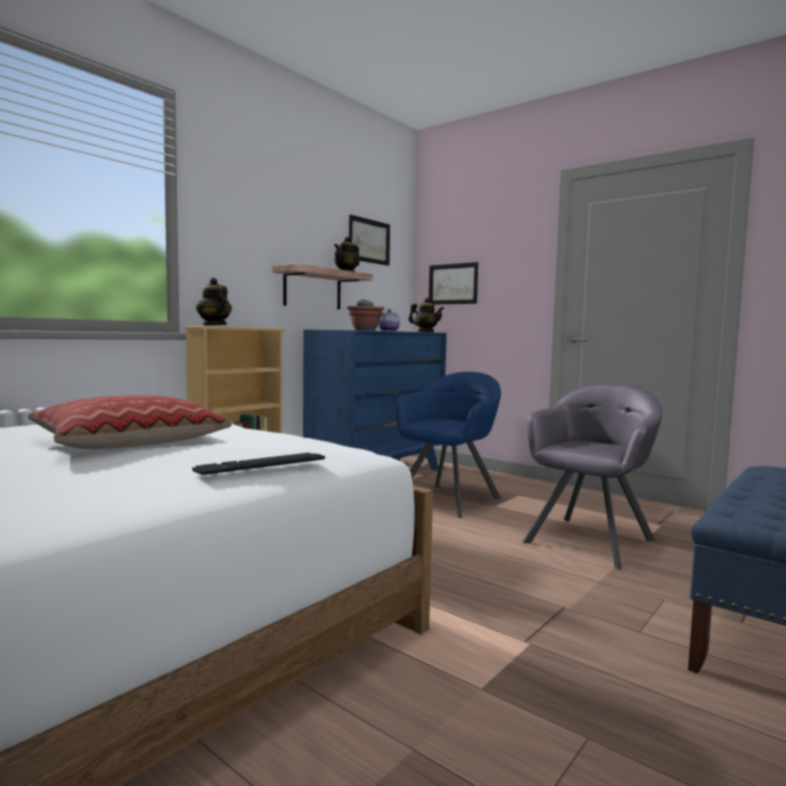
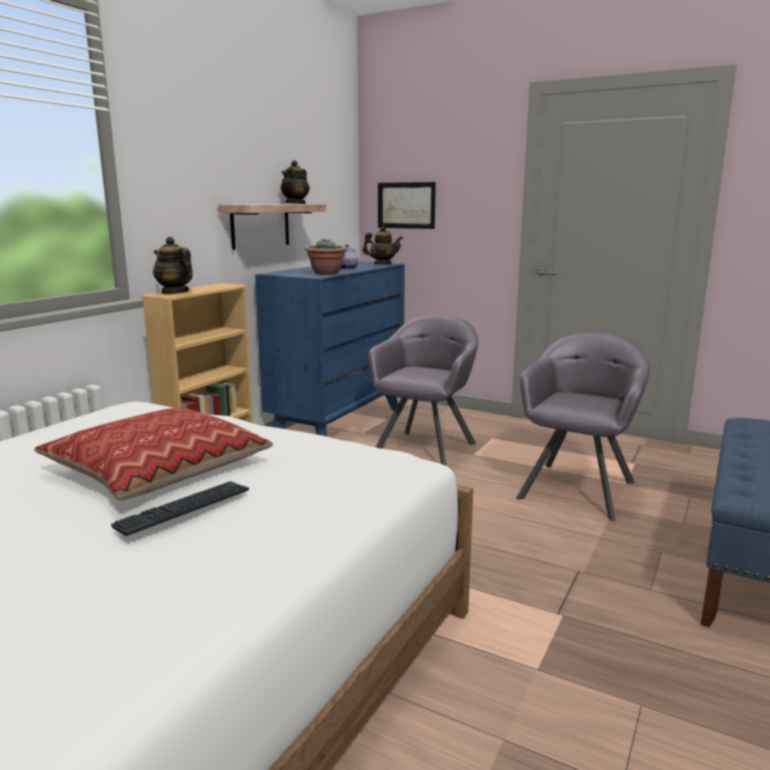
camera: 10 degrees left, 10 degrees up
(261, 465) = (337, 502): keyboard -> keyboard (184, 509)
(369, 241) = (314, 160): picture -> none
(448, 500) = (425, 450): blue armchair -> grey armchair

